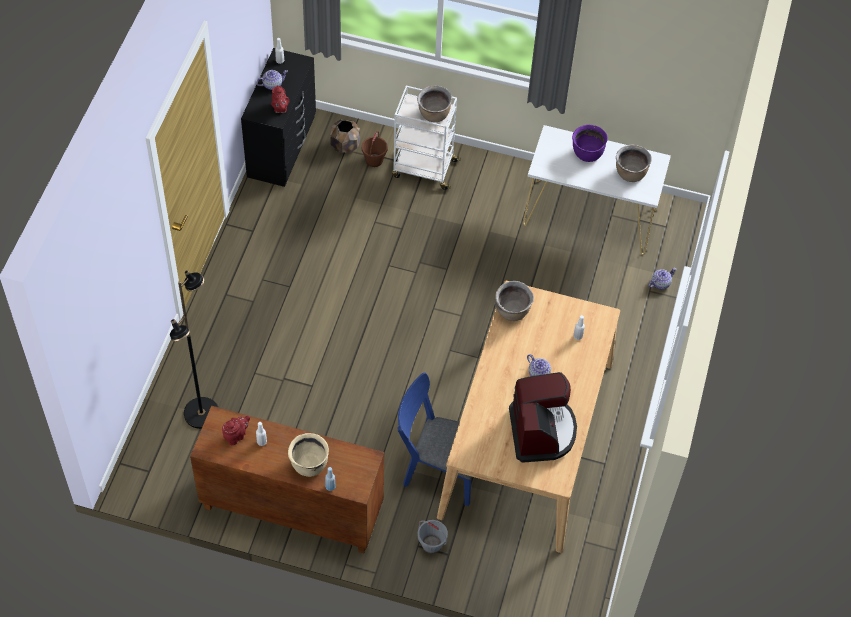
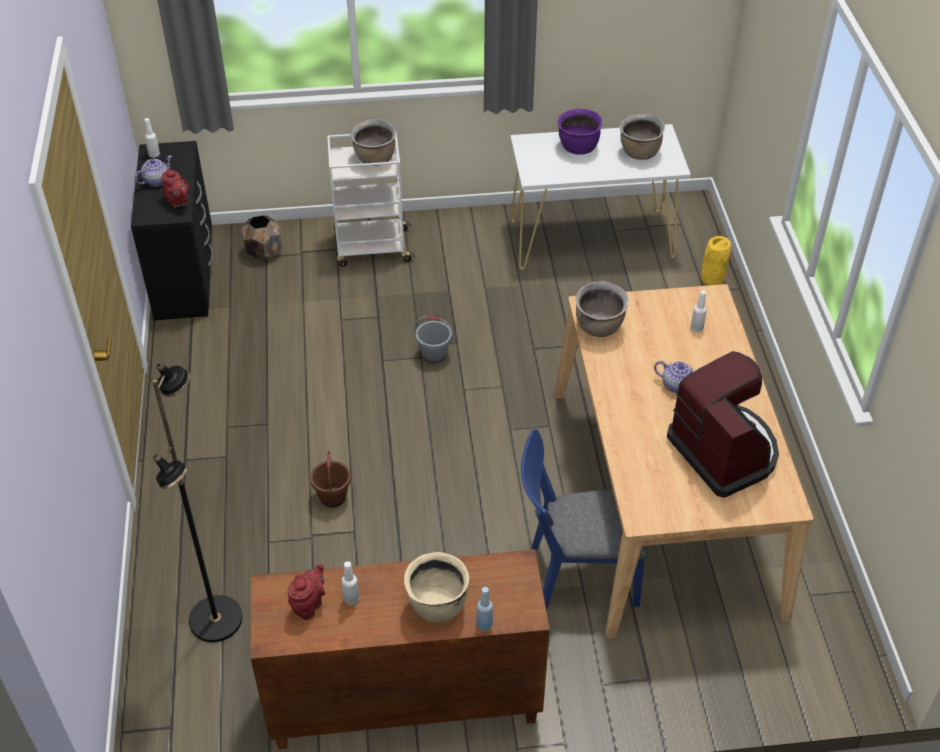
camera: 20 degrees left, 10 degrees down
(374, 160) = (307, 256): brown bucket -> brown bucket (332, 497)
(431, 544) = (619, 674): grey bucket -> grey bucket (434, 355)
(660, 283) = (711, 280): teapot -> yellow vase

